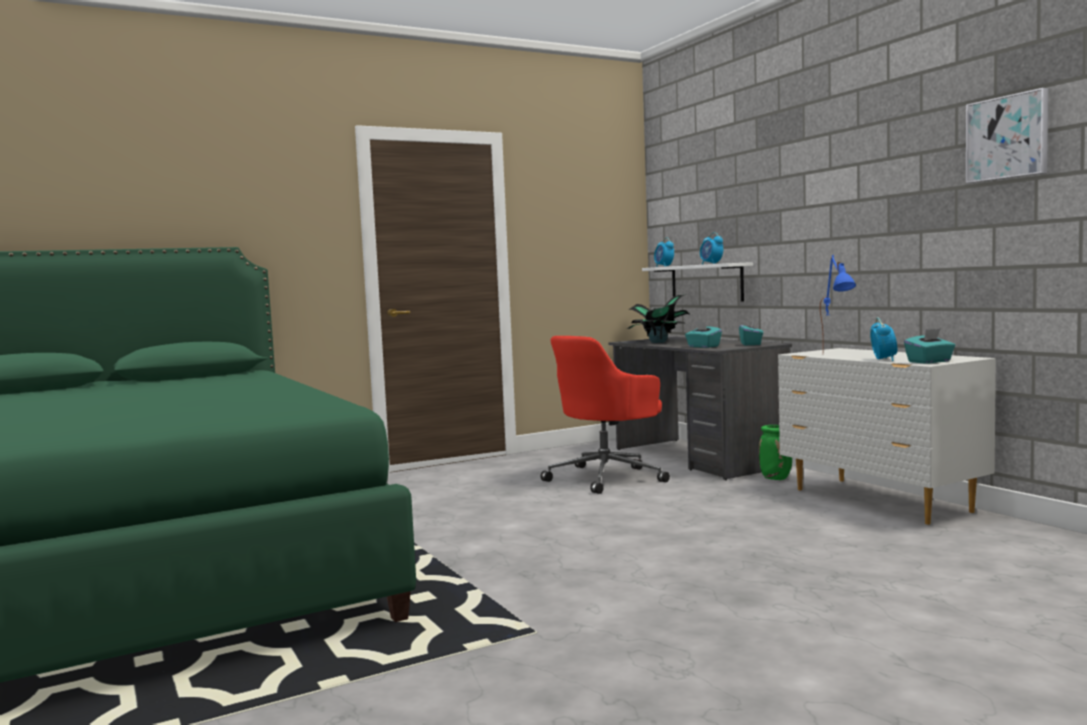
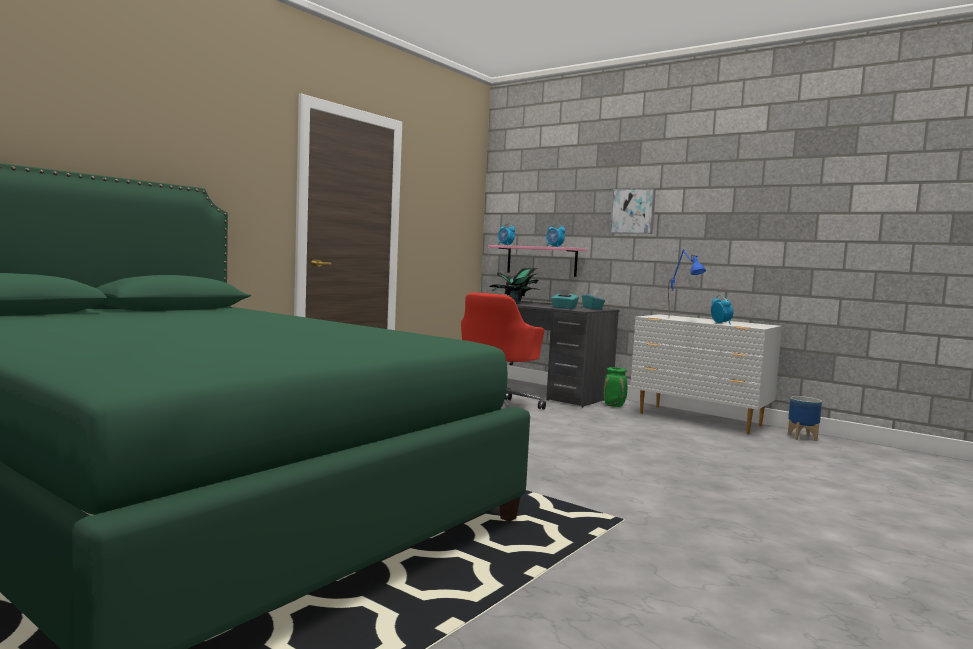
camera: 25 degrees left, 0 degrees up
(706, 283) = (541, 260): white shelf -> pink shelf
(929, 362) = (754, 326): turquoise tissue box -> none
(1007, 137) = (801, 185): picture -> picture (633, 211)
(1019, 533) = (802, 437): none -> planter

